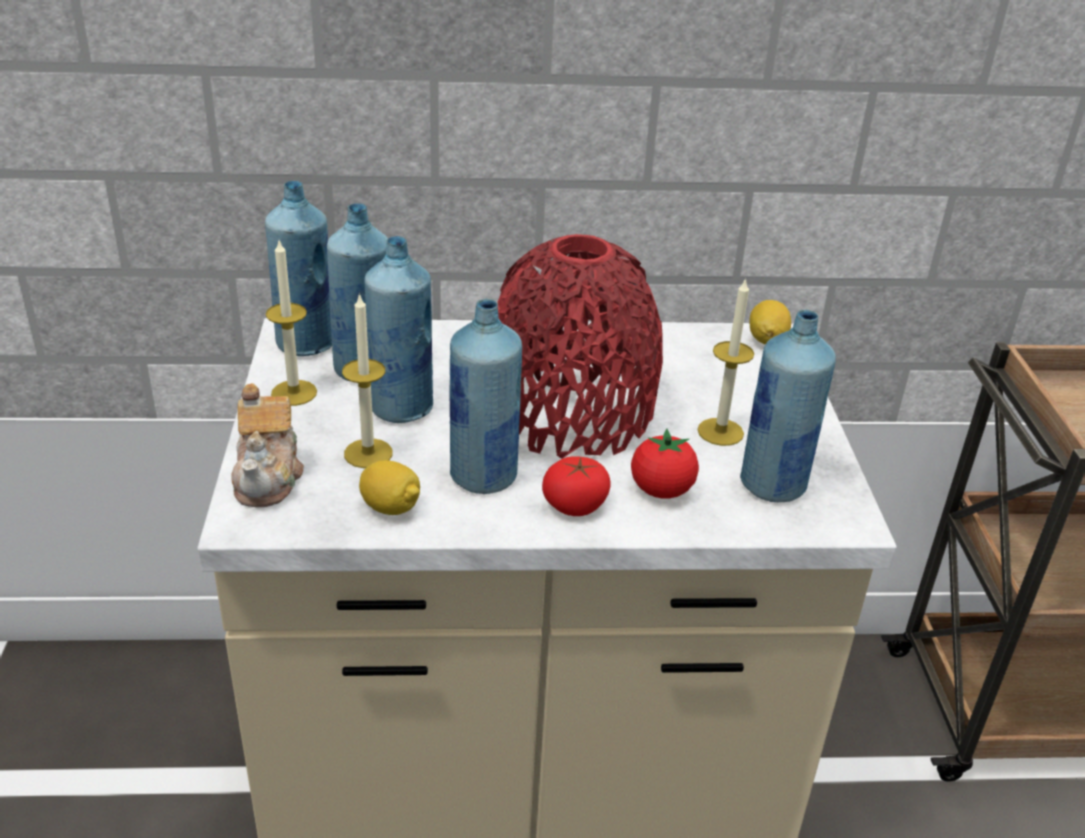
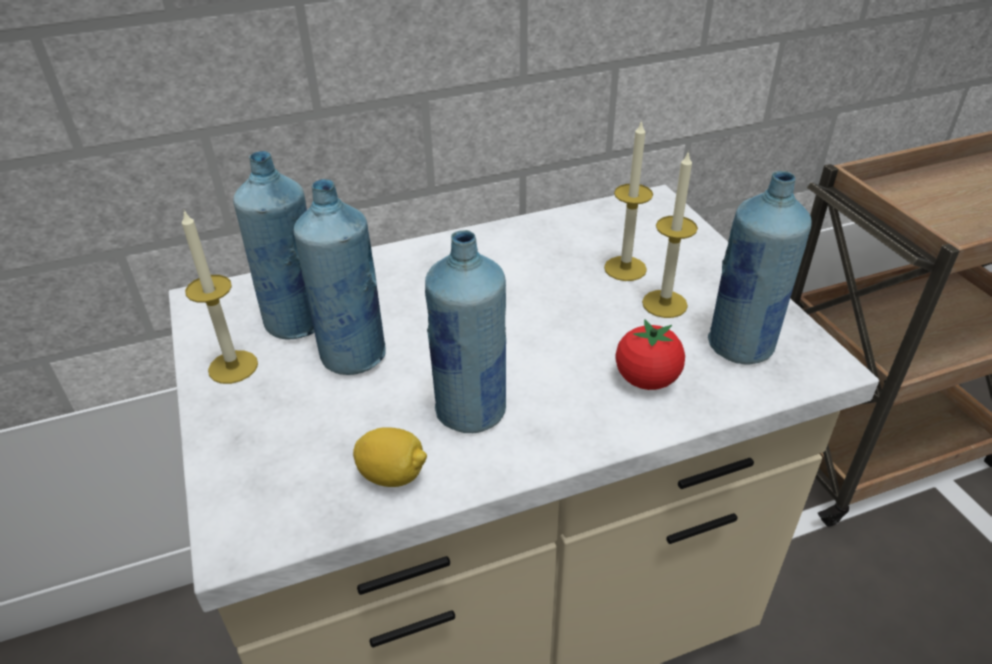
camera: 15 degrees left, 5 degrees up
(269, 477) = (244, 475): teapot -> none
(306, 344) = (224, 309): blue bottle -> none
(368, 453) = (341, 417): candle -> candle (625, 268)
(570, 412) = (520, 318): red vase -> none
(575, 504) = (575, 418): tomato -> none
(767, 340) = (652, 204): lemon -> none

